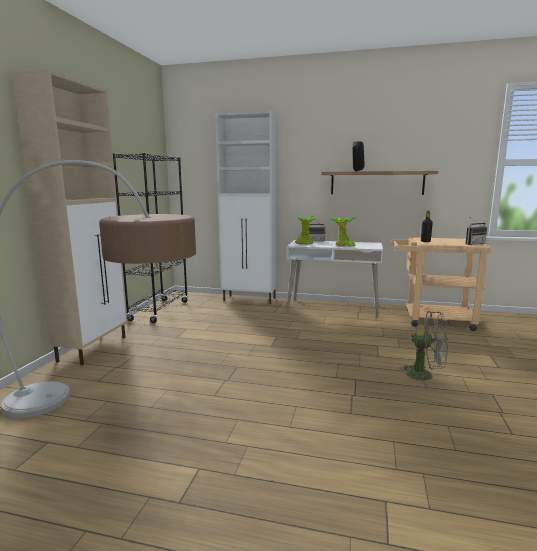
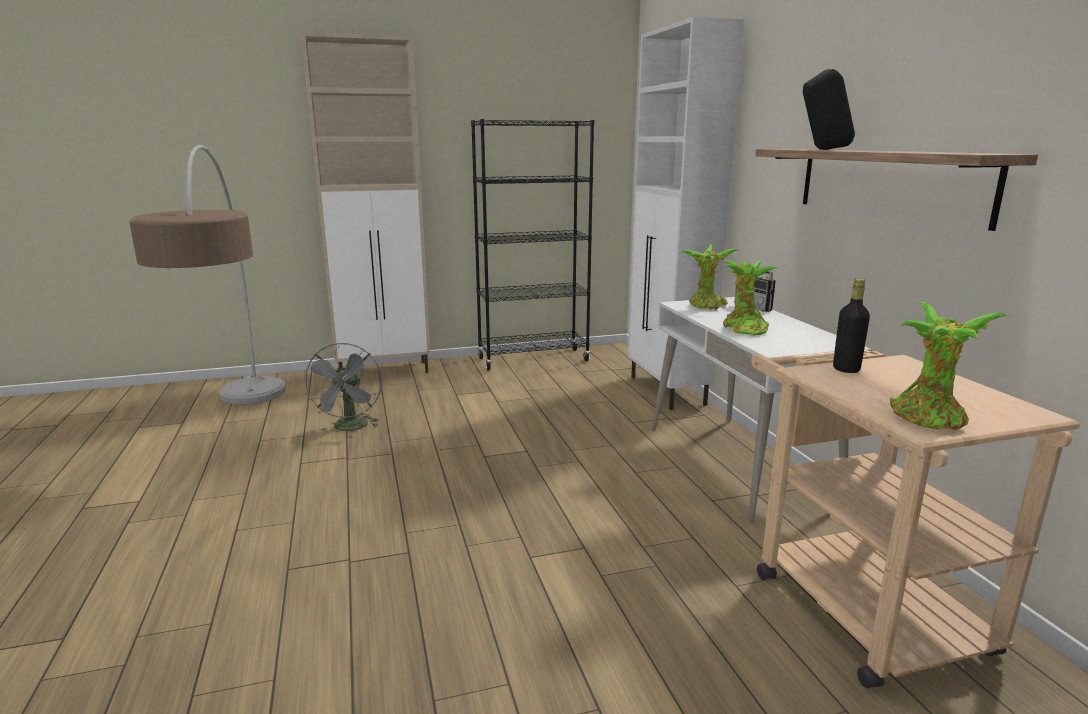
camera: 60 degrees right, 5 degrees up
(425, 376) = (476, 629): grey fan -> grey fan (350, 428)
(473, 244) = (929, 420): radio -> potted plant

